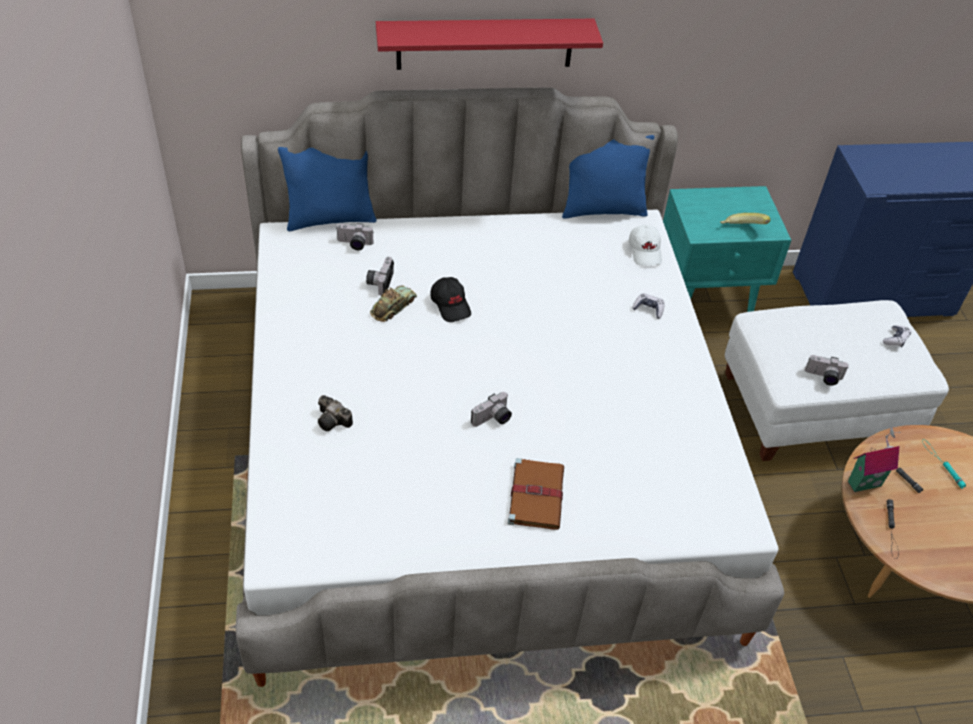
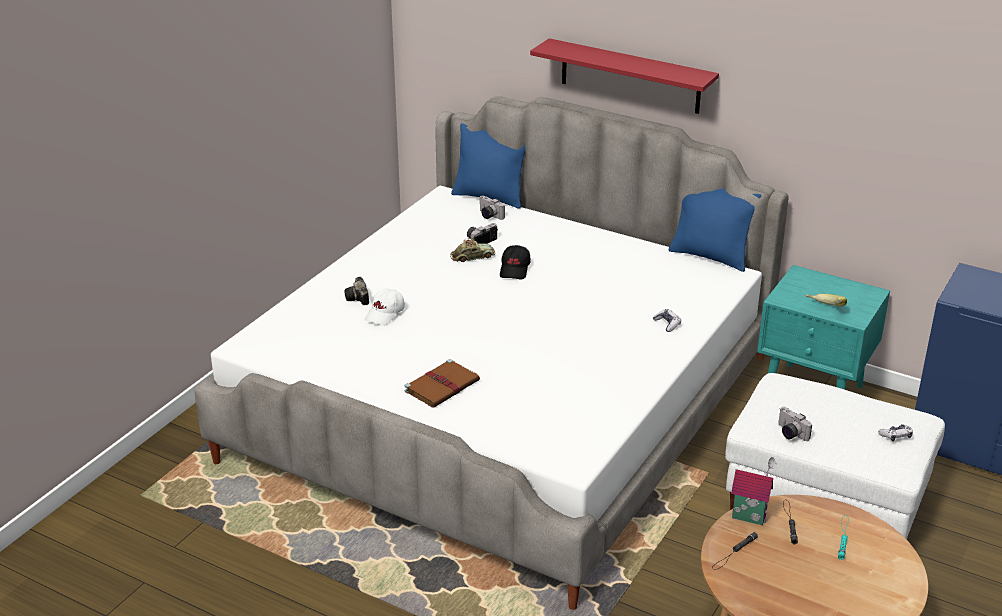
camera: 40 degrees right, 15 degrees down
(493, 419) = (464, 338): camera -> none
(645, 251) = (712, 291): white cap -> white cap (385, 314)

